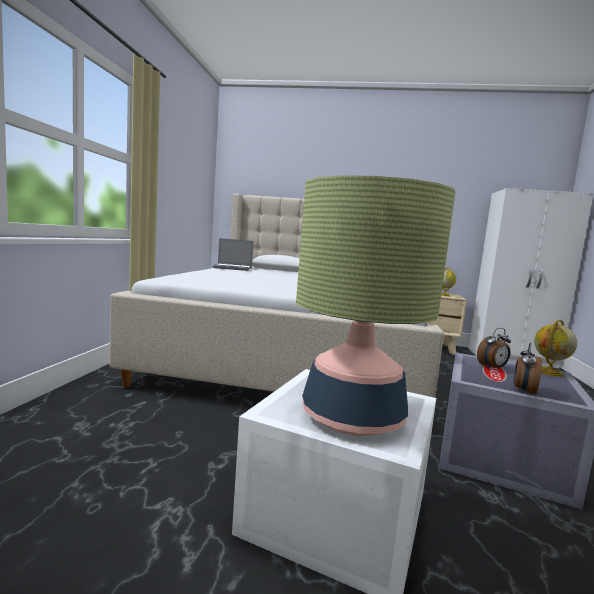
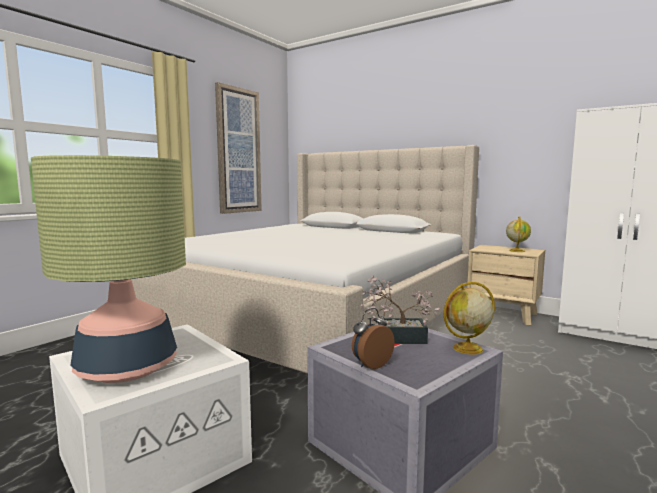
camera: 25 degrees right, 0 degrees up
(183, 184) = (238, 151): none -> picture
(233, 268) = (278, 227): laptop -> none
(492, 368) = (396, 338): alarm clock -> potted plant

